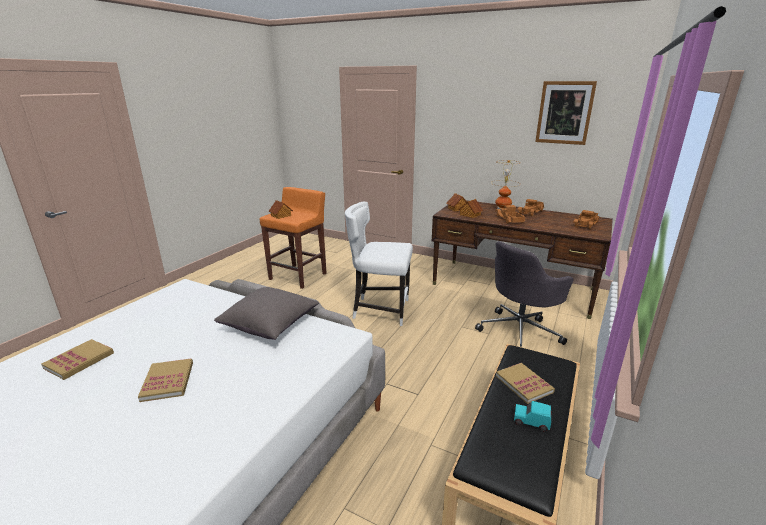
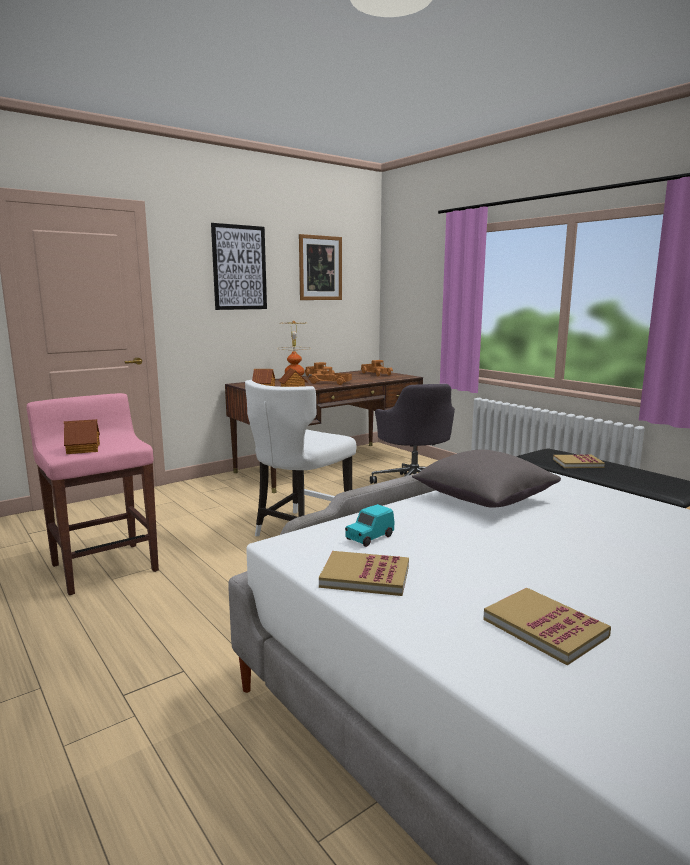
camera: 65 degrees left, 10 degrees down
(168, 381) = (616, 557): book -> book (365, 576)
(298, 276) = (104, 567): orange stool -> pink stool
(480, 112) = (239, 267): none -> picture
(530, 422) = (626, 471): turquoise toy car -> turquoise toy car (369, 538)

